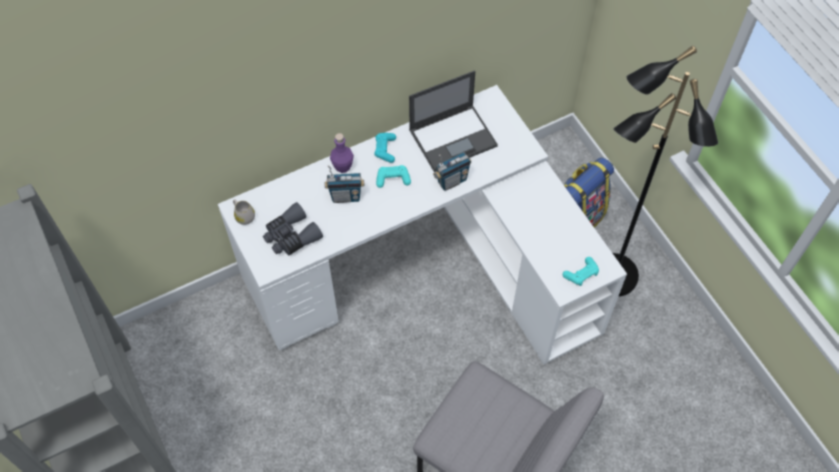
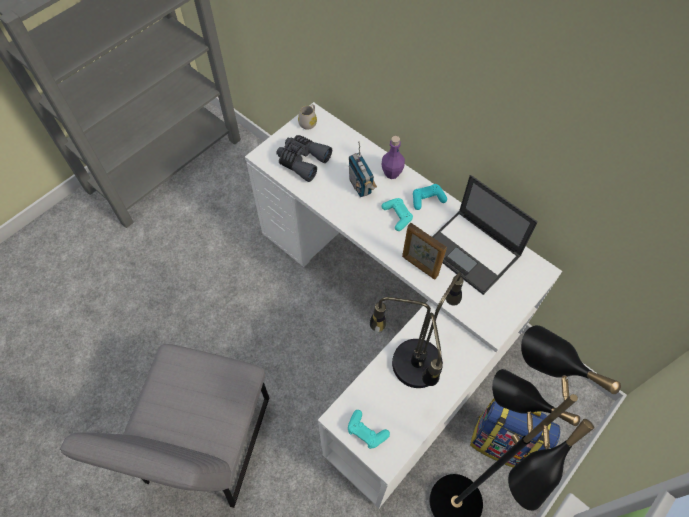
camera: 70 degrees right, 0 degrees up
(452, 181) = (419, 266): radio -> picture frame
(535, 219) = (415, 363): none -> table lamp

